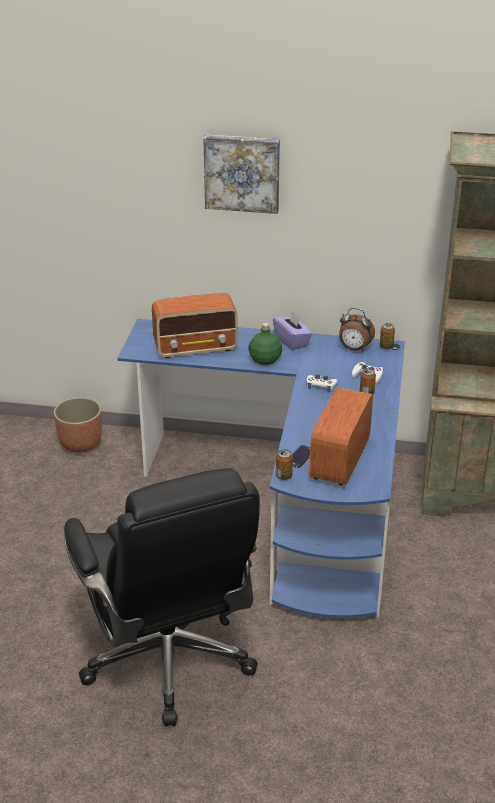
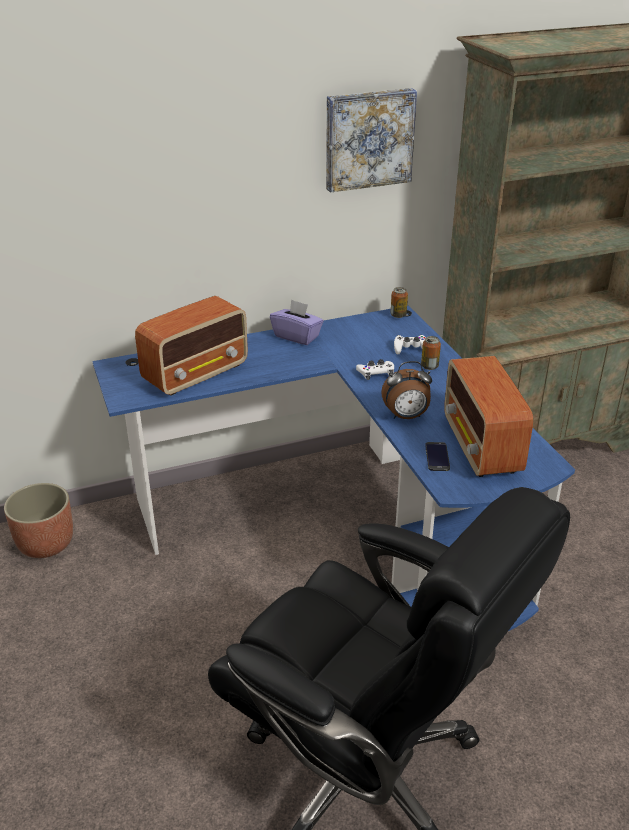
camera: 30 degrees left, 0 degrees up
(242, 172) = (211, 134): picture -> picture (368, 139)
(265, 360) = (288, 364): green bottle -> none
(284, 476) = (444, 486): can -> none
(354, 349) = (369, 326): alarm clock -> alarm clock (406, 416)

